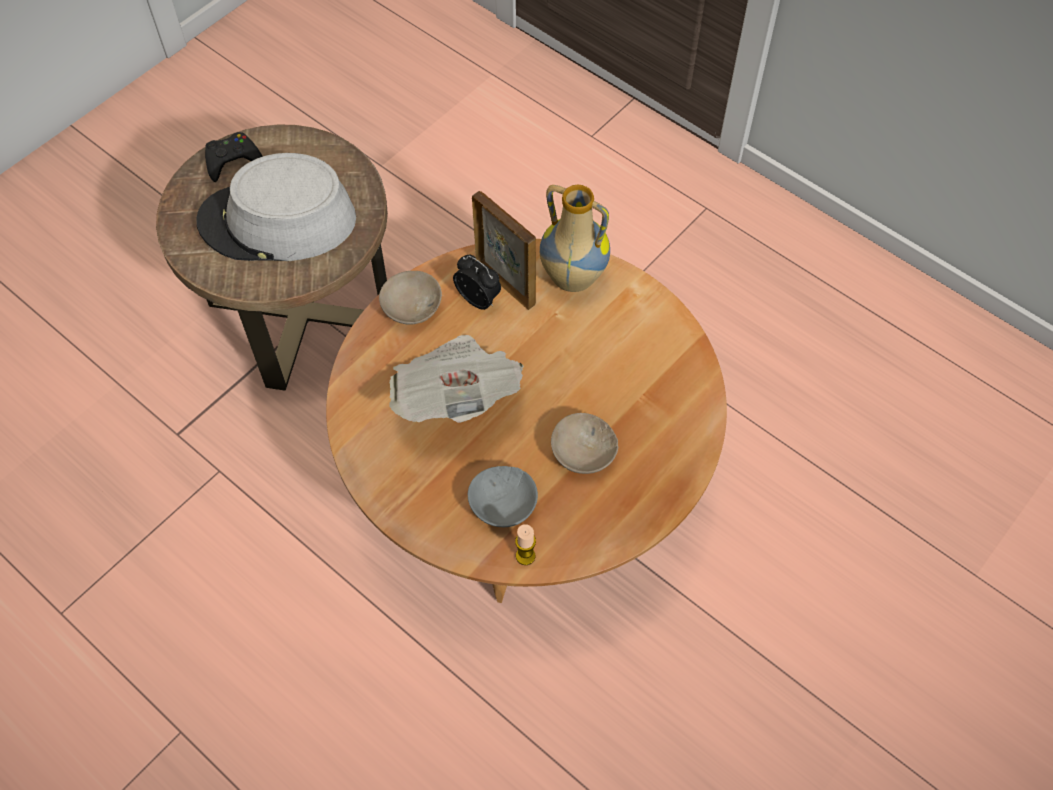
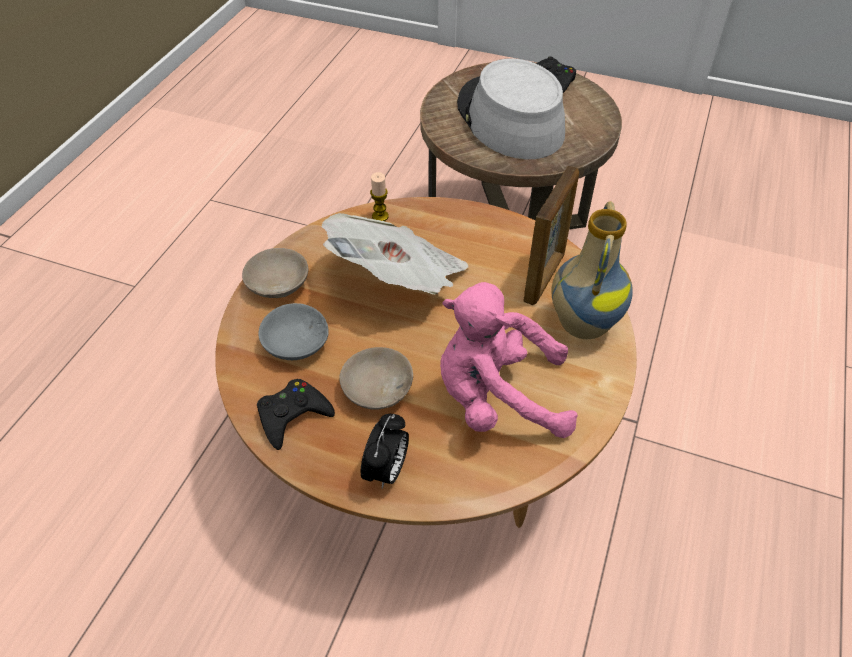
camera: 70 degrees right, 10 degrees down
(411, 306) = (480, 223): beige bowl -> beige bowl (280, 283)
(479, 299) = (514, 264): alarm clock -> alarm clock (386, 471)
(525, 556) = (245, 376): candle -> candle (380, 216)
(587, 526) = (293, 416): none -> black game controller
(625, 367) = (497, 398): none -> pink plush toy

